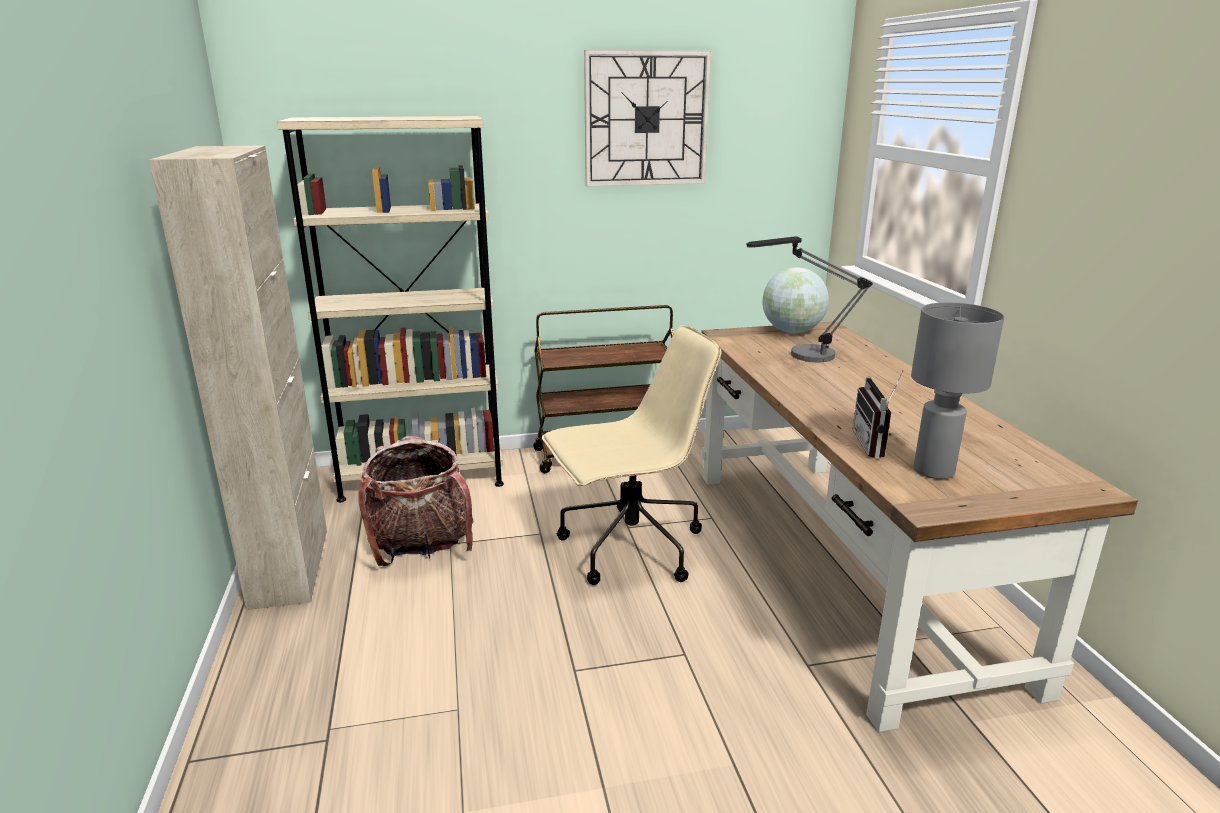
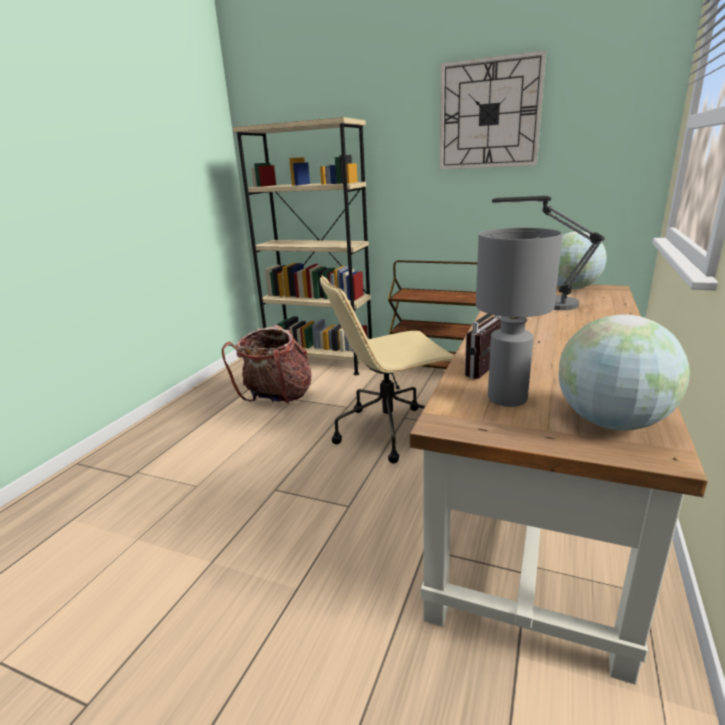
camera: 35 degrees right, 0 degrees up
(290, 567) = (211, 390): beige cabinet -> none
(629, 548) = (390, 430): beige office chair -> beige office chair turned 150 degrees clockwise
(1031, 472) = (611, 422): none -> globe

